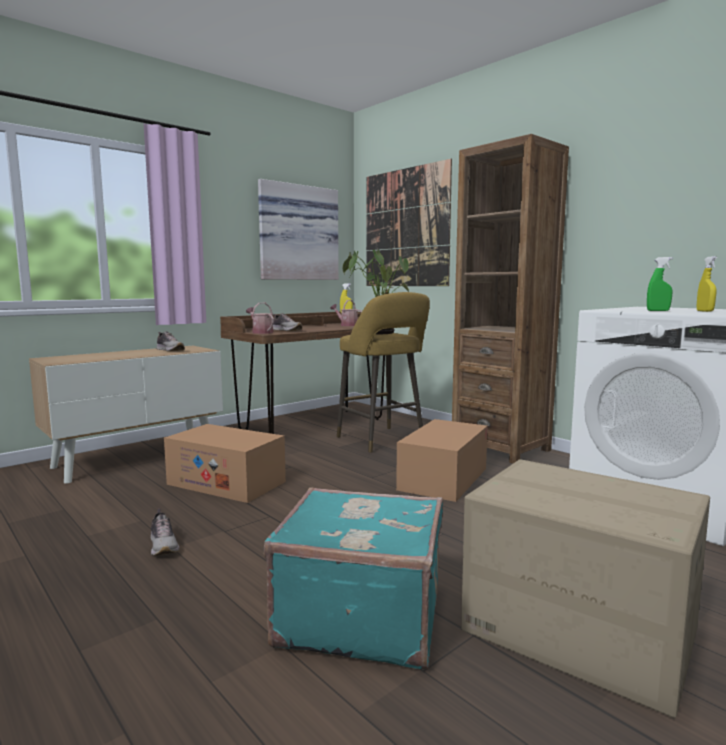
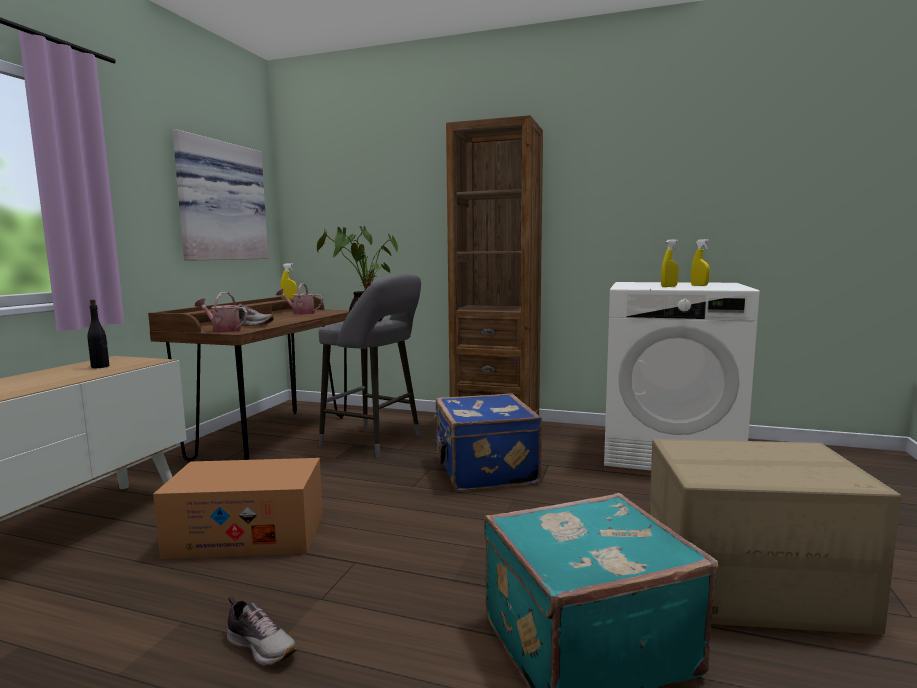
camera: 30 degrees left, 0 degrees up
(170, 350) = (100, 366): shoe -> black bottle
(383, 440) = (376, 441): yellow stool -> grey stool
(405, 228) = (352, 200): picture -> none
(443, 479) = (484, 471): cardboard box -> blue suitcase
(658, 311) = (669, 286): green spray bottle -> yellow spray bottle

